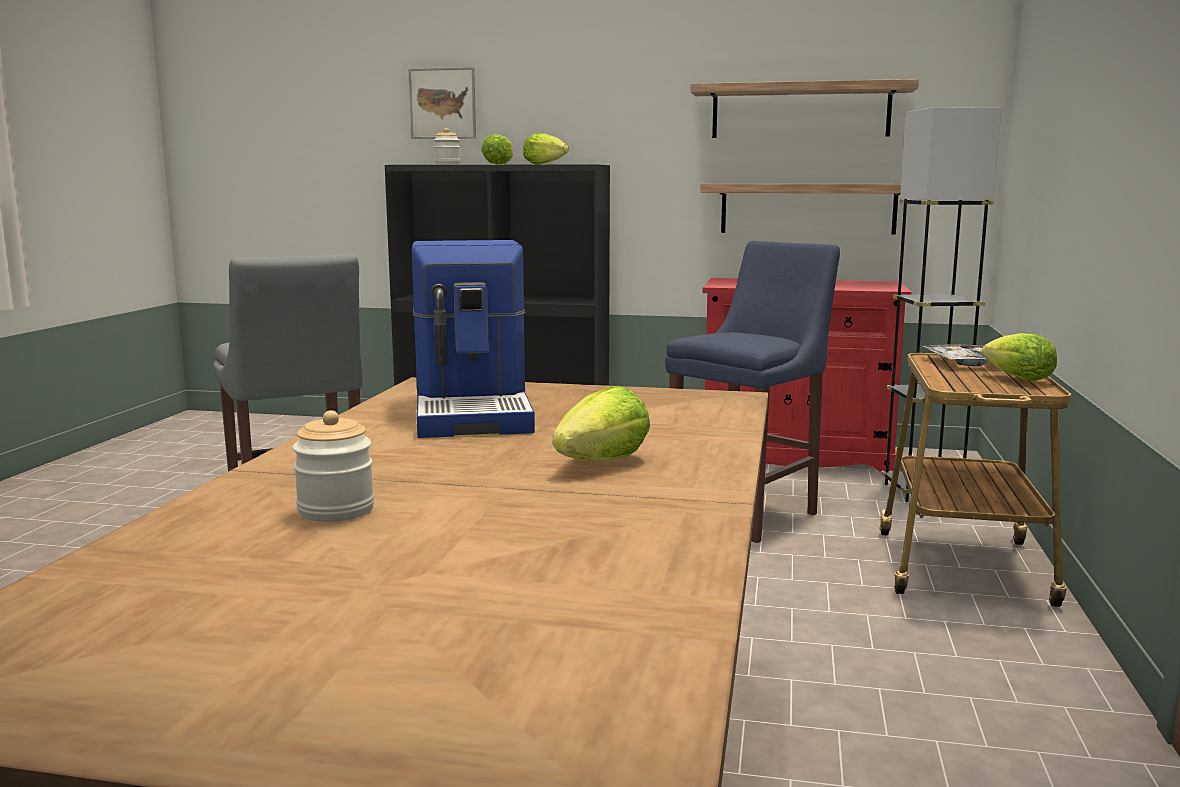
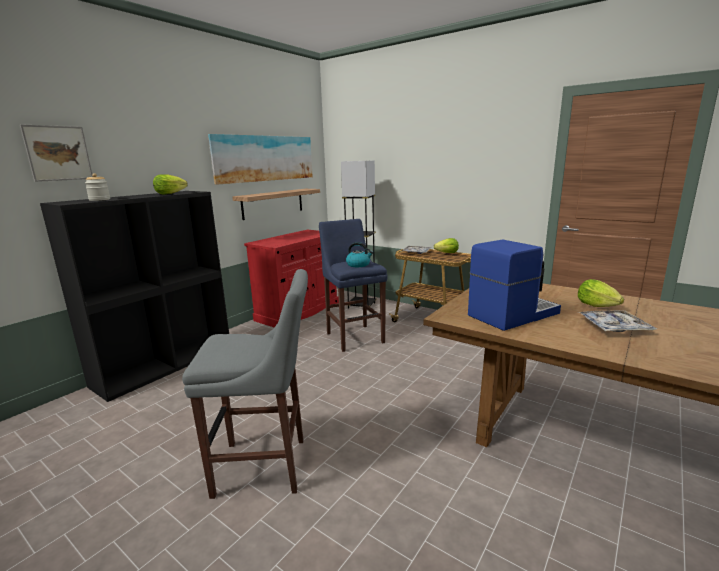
camera: 65 degrees left, 5 degrees up
(336, 510) = (678, 347): jar -> none
(444, 470) = (614, 327): none -> tray
(474, 411) = (511, 314): coffee machine -> coffee machine turned 45 degrees counterclockwise
(498, 164) = (128, 196): lettuce -> none
(735, 338) = (358, 265): none -> kettle
(800, 111) = (265, 158): shelf -> picture

